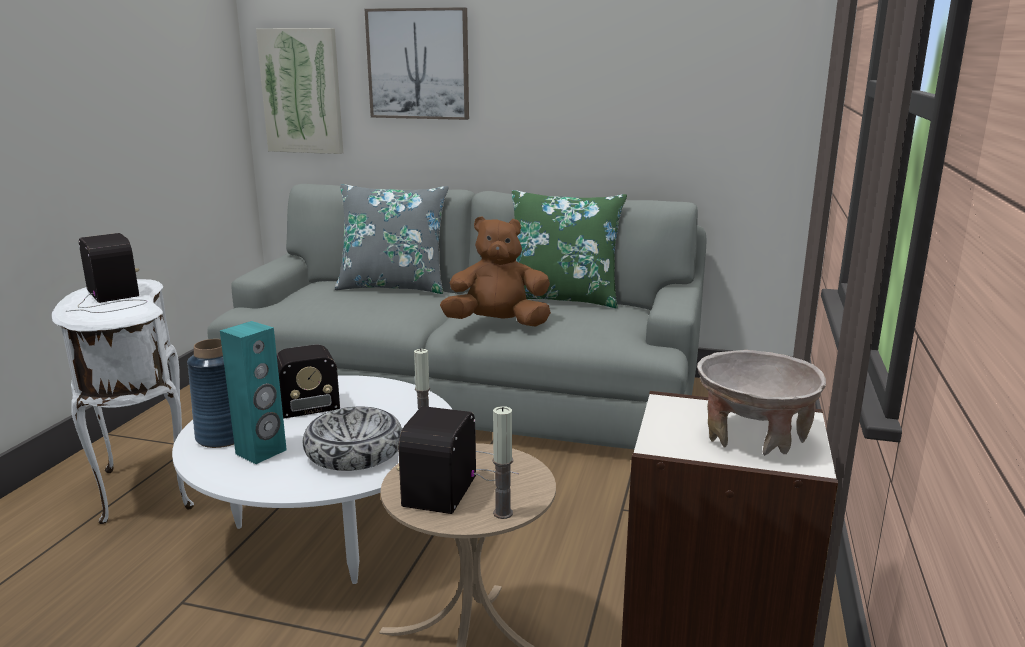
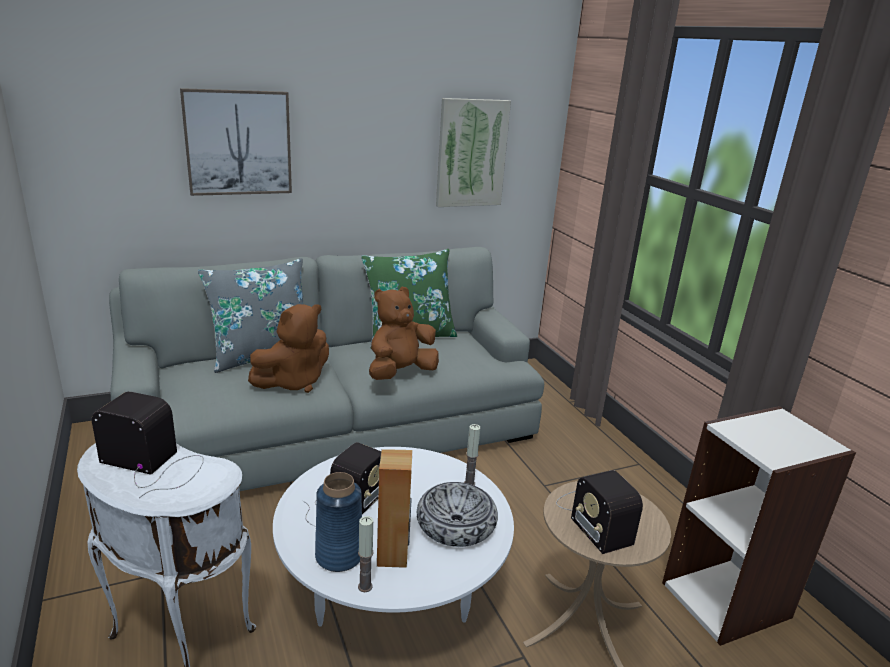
camera: 40 degrees left, 5 degrees up
(261, 452) = (393, 555): turquoise speaker -> brown speaker
(302, 91) = (100, 171): picture -> picture (471, 153)
(387, 309) = (293, 382): none -> brown plush toy
(503, 513) = (654, 530): candle -> candle (365, 586)
(753, 436) = (789, 436): beige bowl -> none

